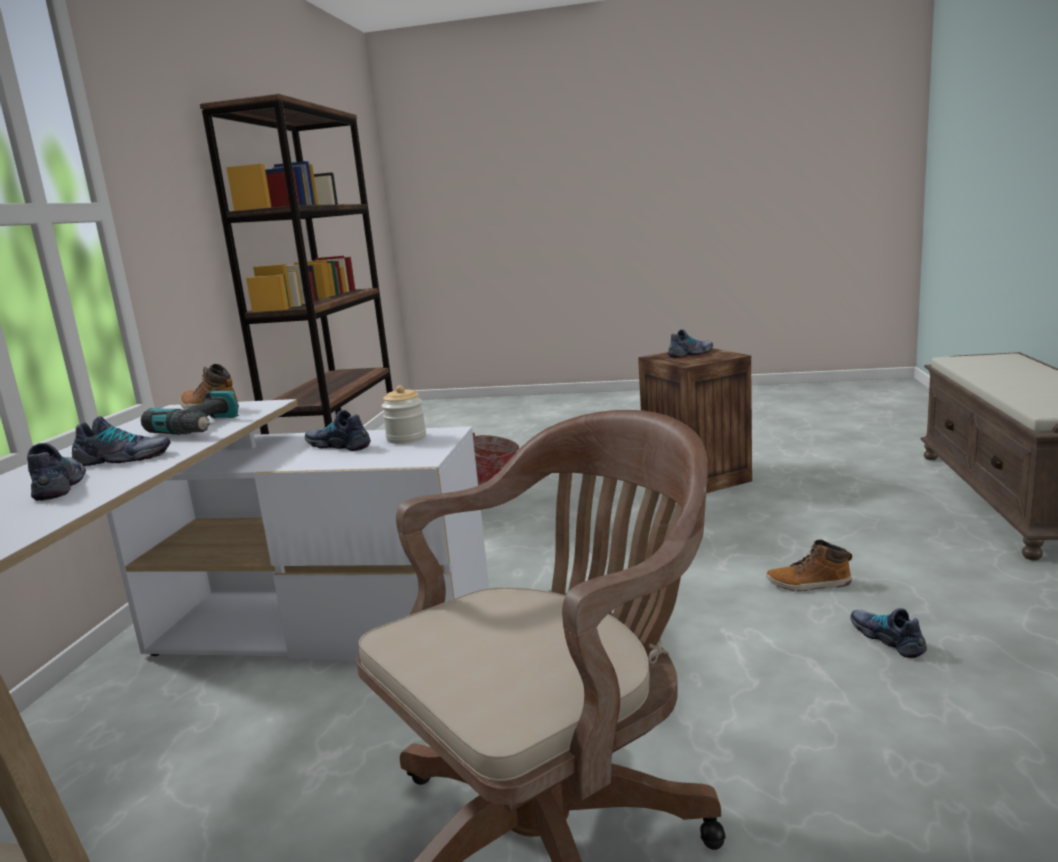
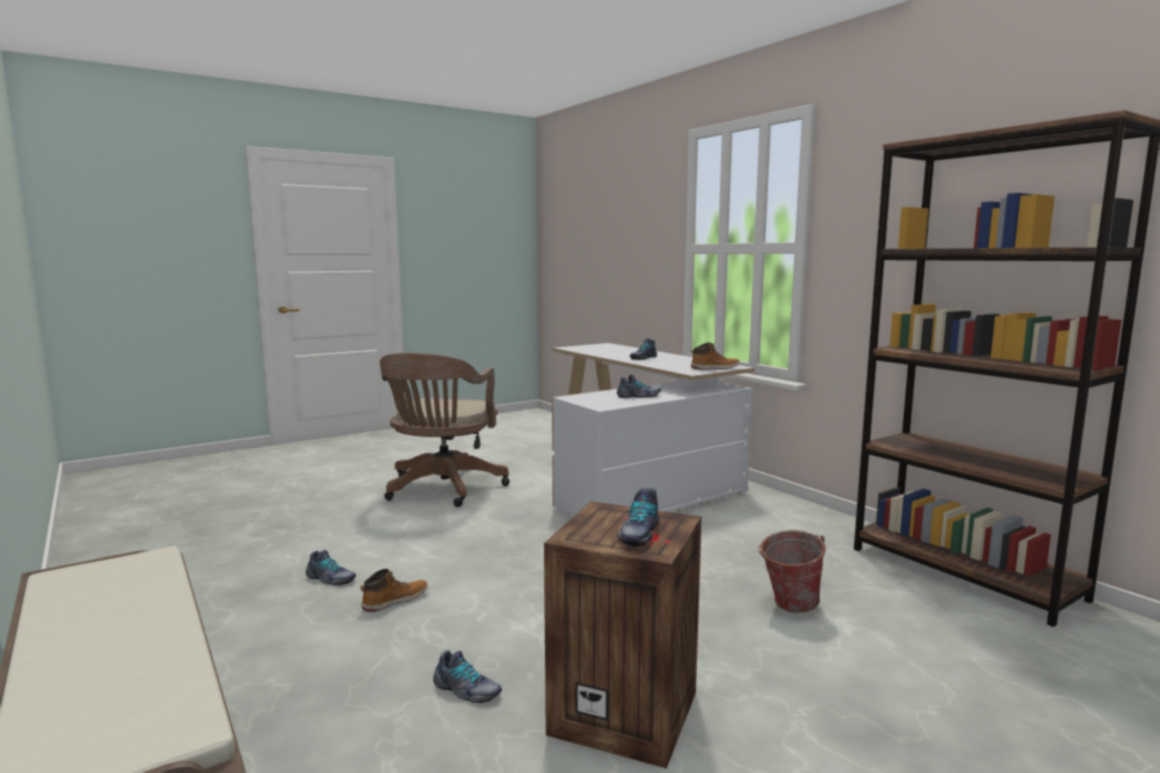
camera: 135 degrees right, 5 degrees down
(60, 485) = (625, 354): shoe -> shoe (466, 691)
(203, 428) = (667, 364): power drill -> none
(406, 438) = (613, 402): jar -> none

